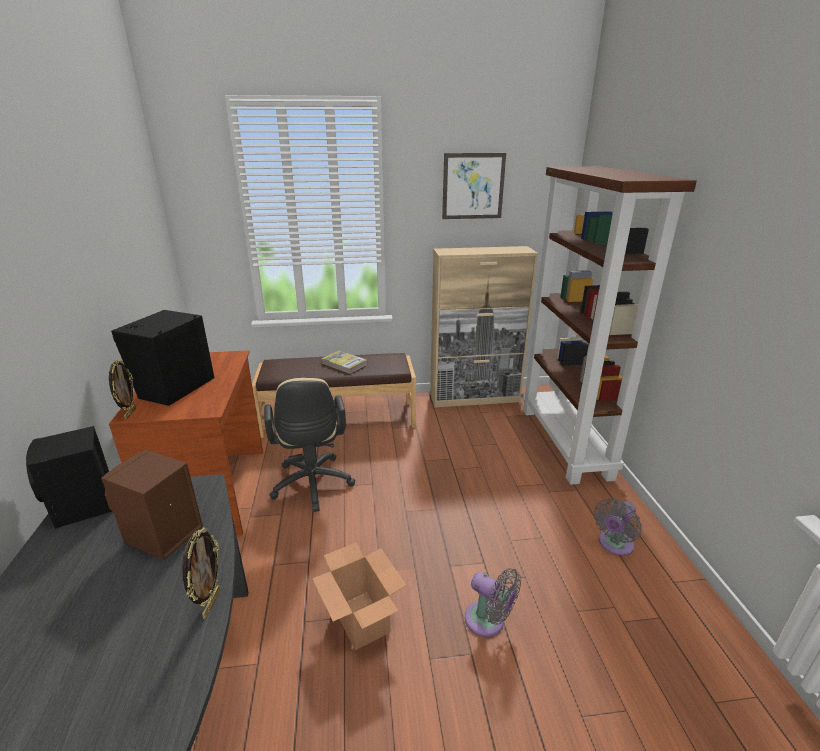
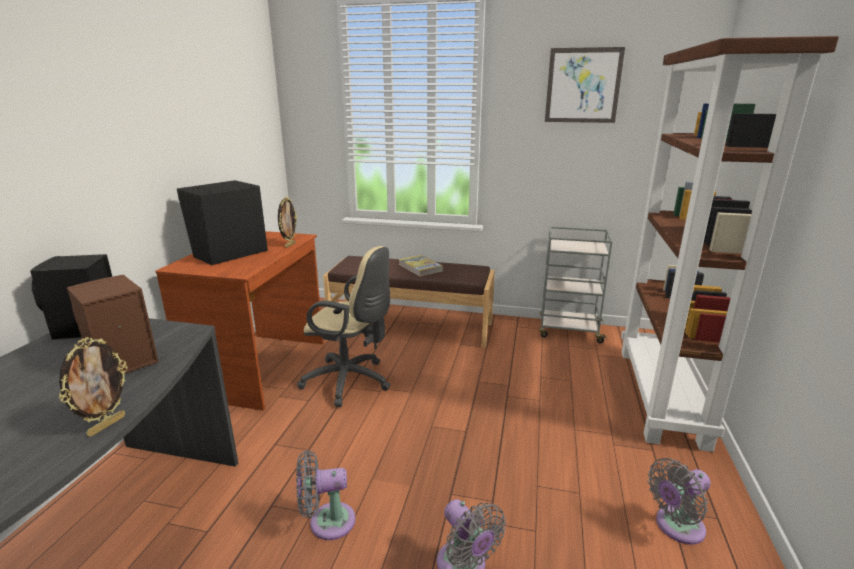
camera: 20 degrees right, 5 degrees down
(130, 413) = (177, 266): picture frame -> picture frame (289, 245)
(312, 486) = (351, 382): beige office chair -> beige office chair turned 75 degrees counterclockwise
(362, 620) = (327, 522): cardboard box -> grey fan
(475, 398) = (568, 330): beige cabinet -> grey cart

